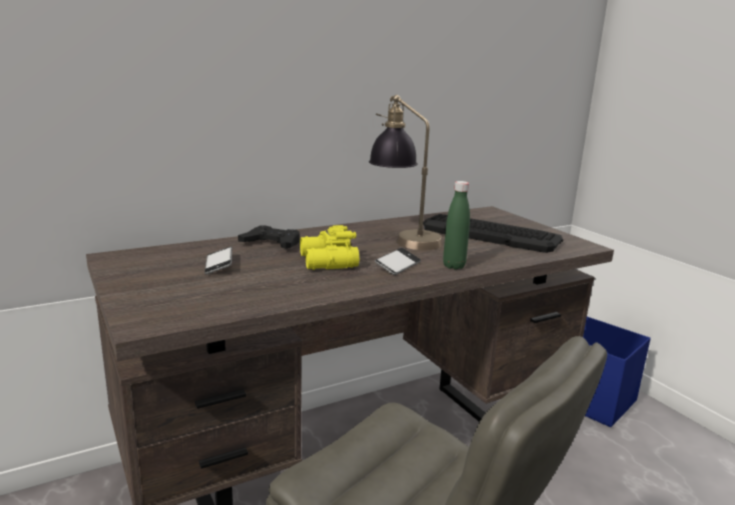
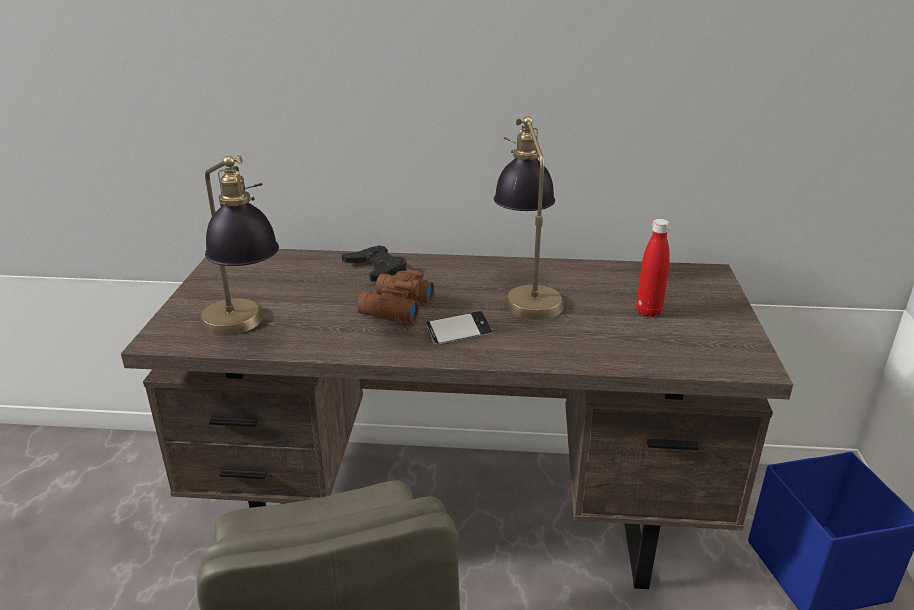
camera: 35 degrees right, 10 degrees up
(219, 265) = (295, 286): phone -> none
(221, 300) = (243, 330): none -> table lamp
(327, 262) = (394, 308): yellow binoculars -> brown binoculars
(454, 266) = (520, 351): green bottle -> none
(491, 233) = (648, 312): keyboard -> red bottle

